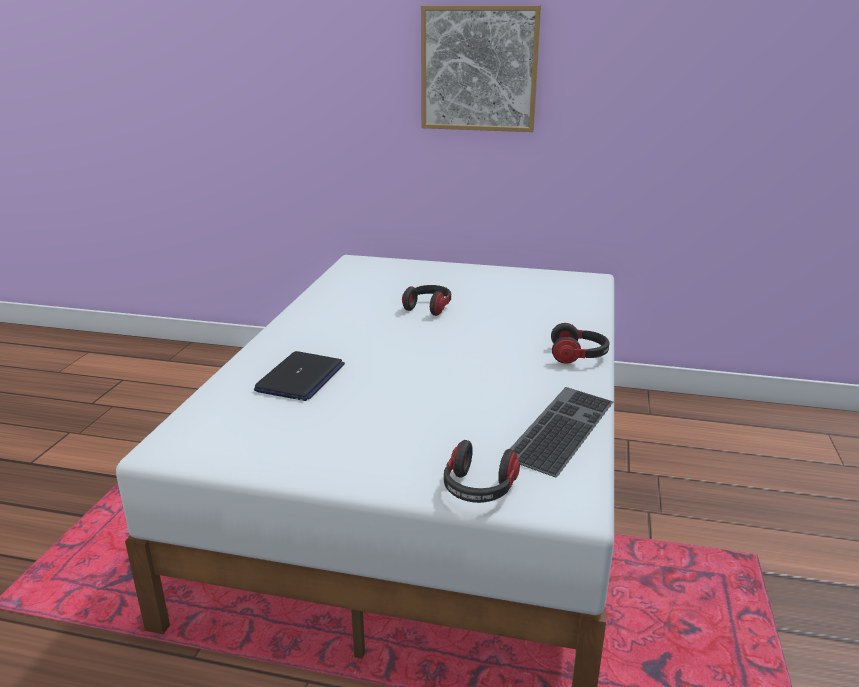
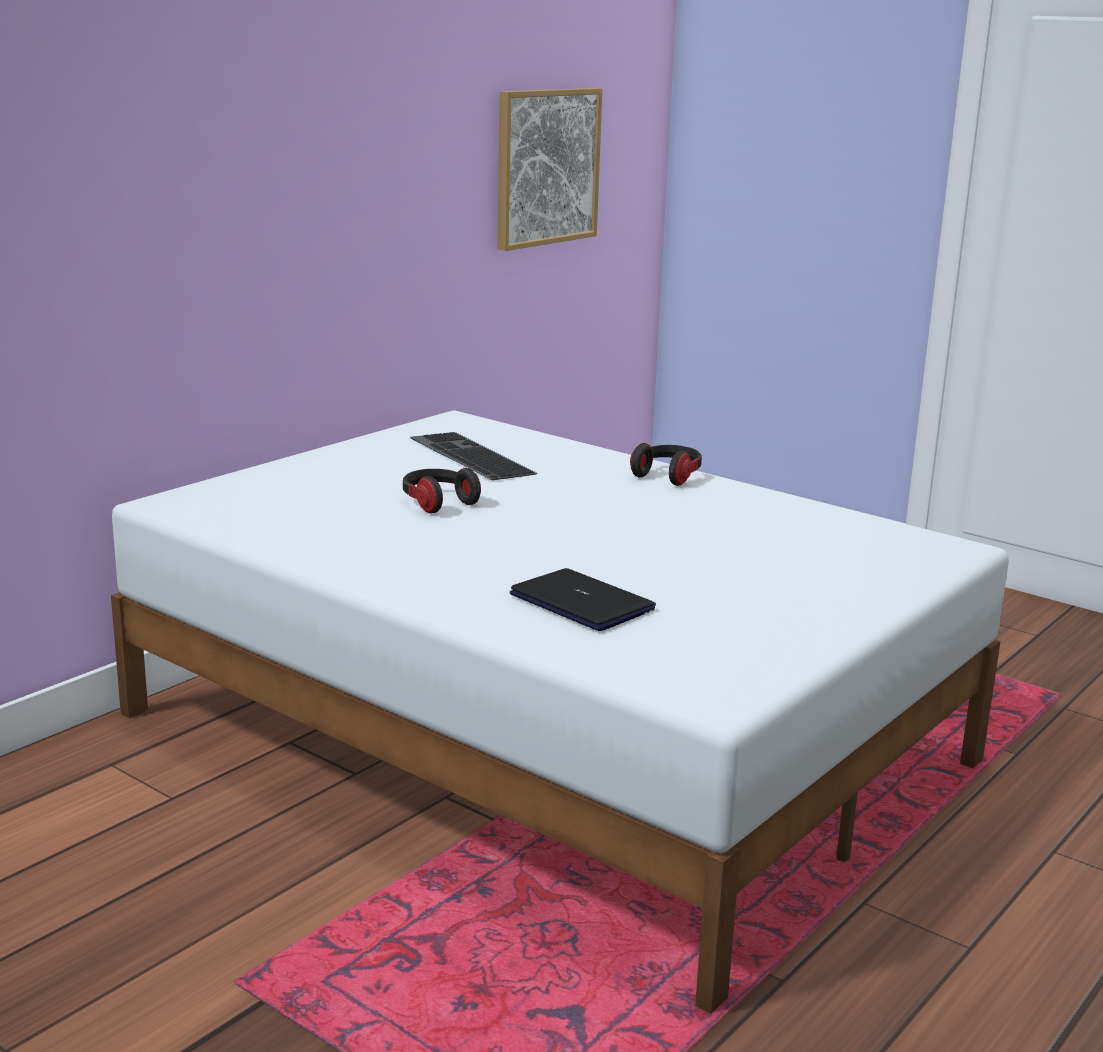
camera: 65 degrees left, 5 degrees down
(478, 489) = (913, 573): headphones -> none
(479, 69) = (278, 144): picture -> picture (546, 167)
(559, 427) = (818, 520): keyboard -> keyboard (468, 456)

